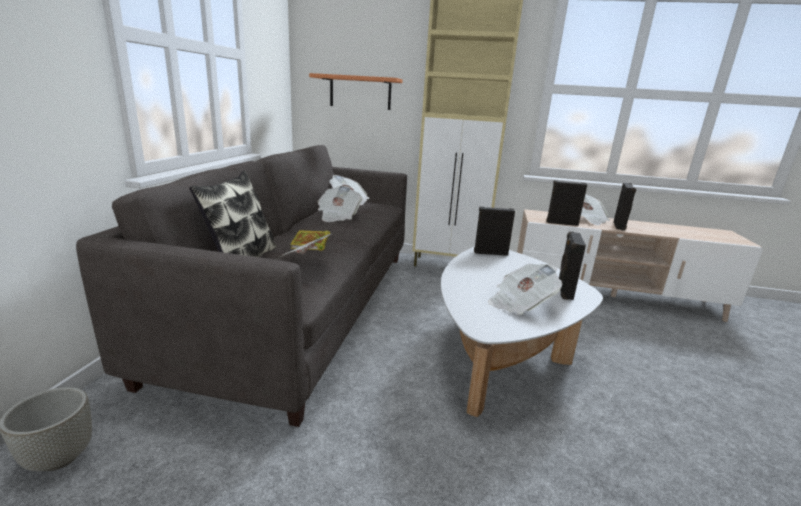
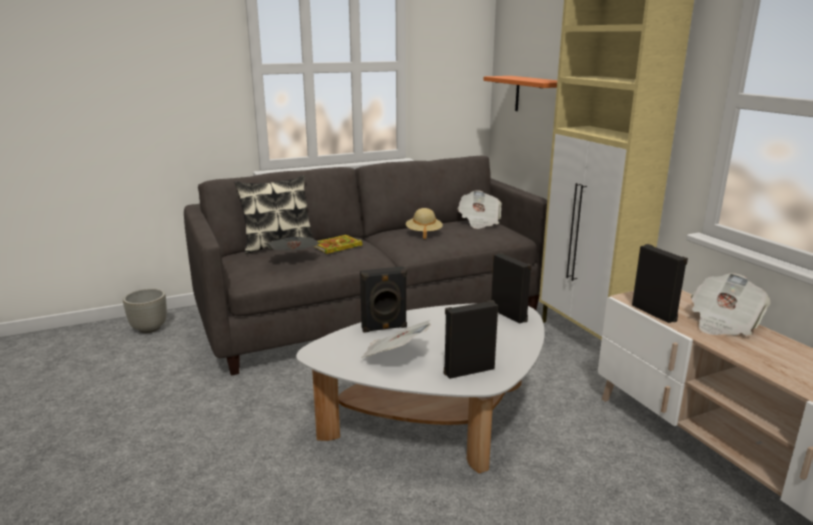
camera: 55 degrees right, 0 degrees up
(338, 216) = (423, 233): newspaper -> beige hat
(620, 226) = (750, 348): black speaker -> black speaker (384, 328)

